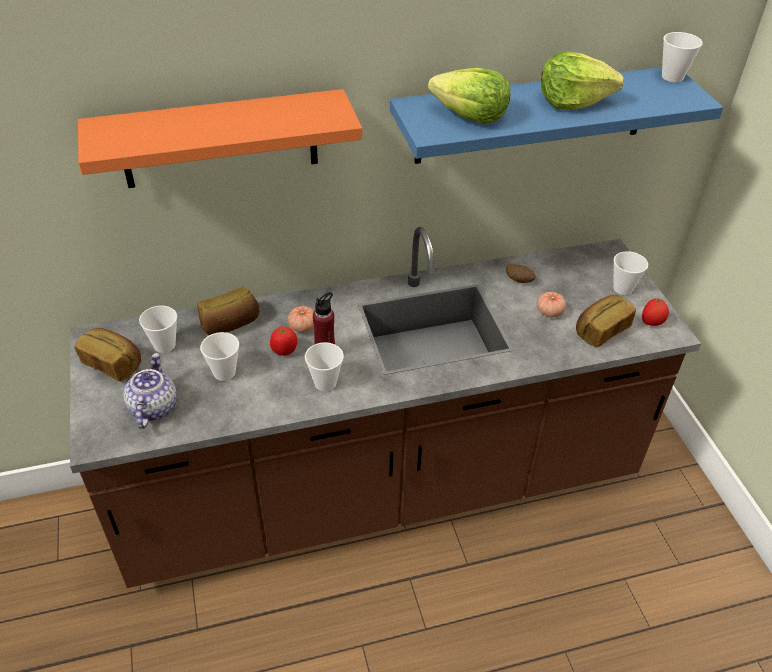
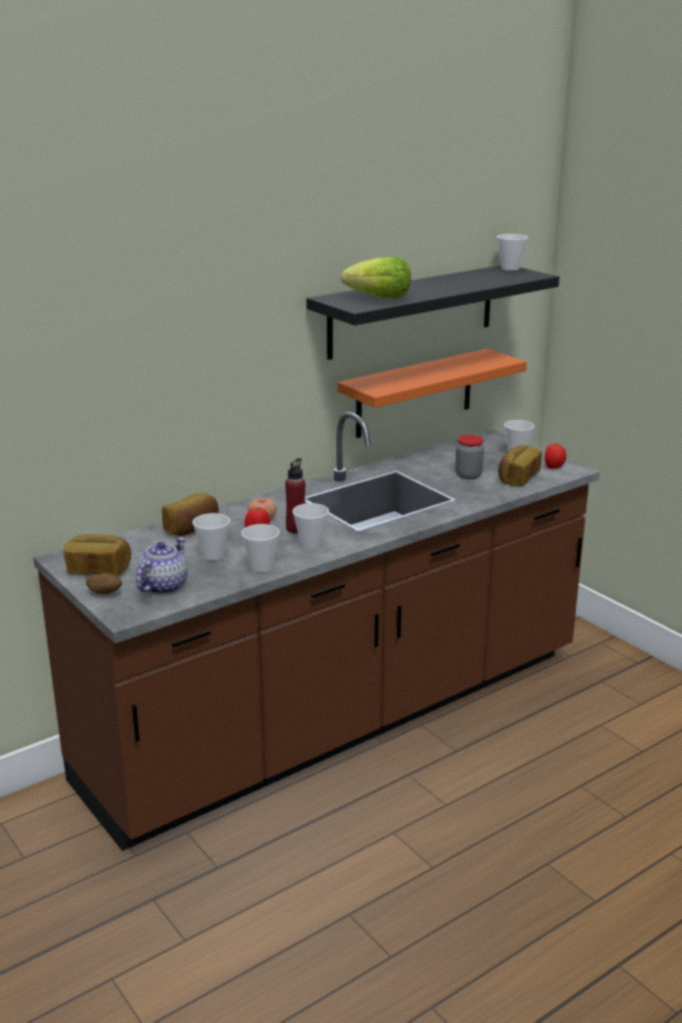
camera: 20 degrees left, 20 degrees down
(153, 407) = (163, 586): teapot -> teapot turned 45 degrees clockwise
(164, 345) = (140, 550): cup -> cup (261, 567)
(220, 139) = (175, 341): orange shelf -> orange shelf (414, 393)
(519, 281) = (429, 463): potato -> potato (105, 593)
(533, 115) = (412, 311): blue shelf -> black shelf
(549, 312) = (468, 475): tomato -> jar
(572, 101) = (449, 284): lettuce -> none

